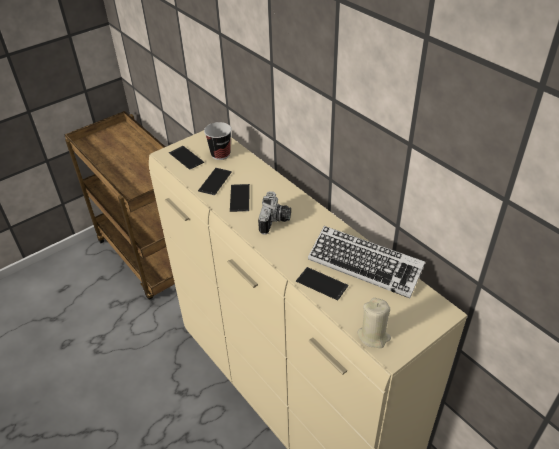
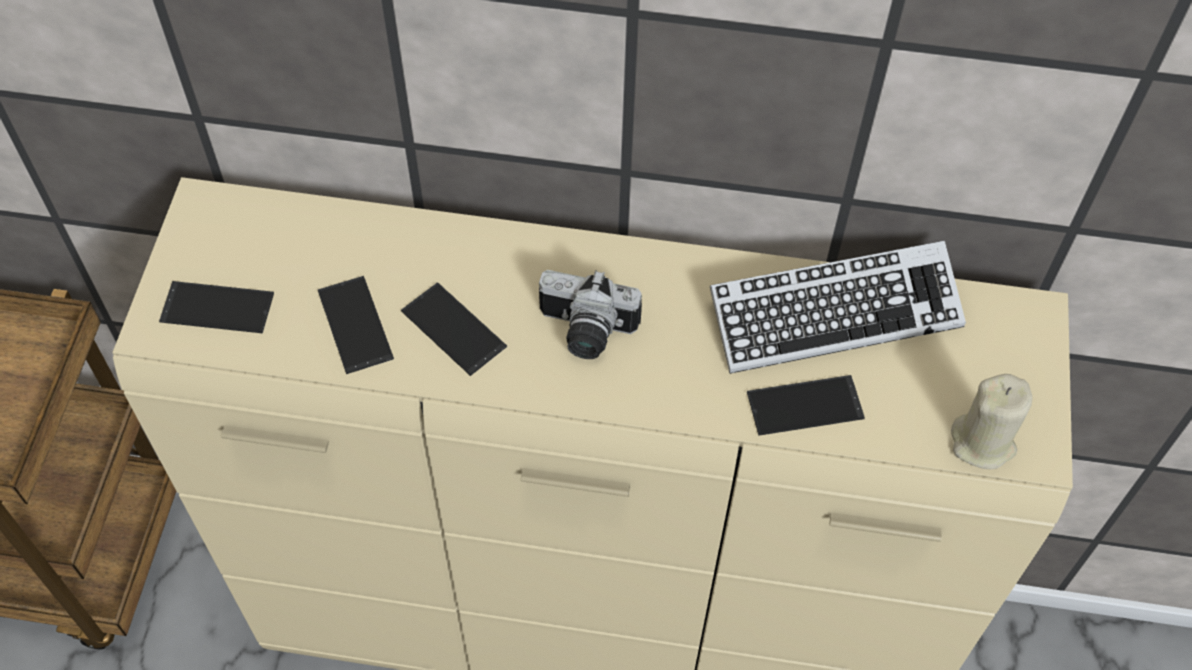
camera: 45 degrees left, 15 degrees up
(220, 154) = (287, 248): cup -> none
(276, 221) = (584, 333): camera -> camera turned 135 degrees clockwise

